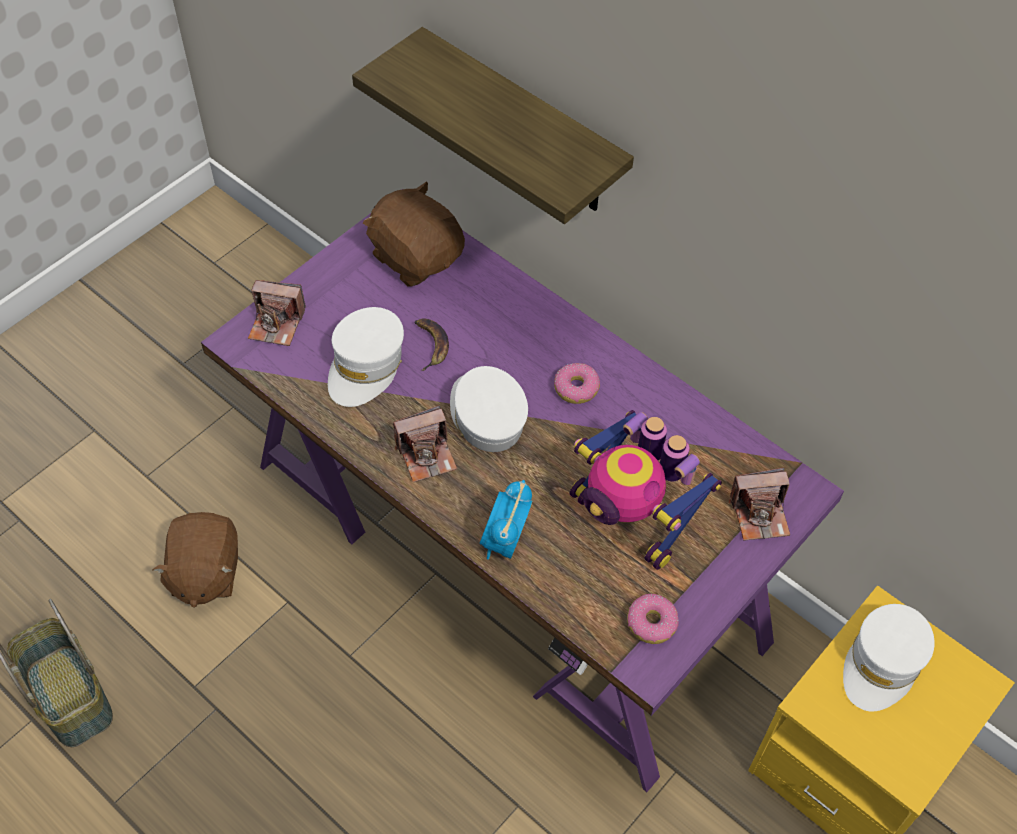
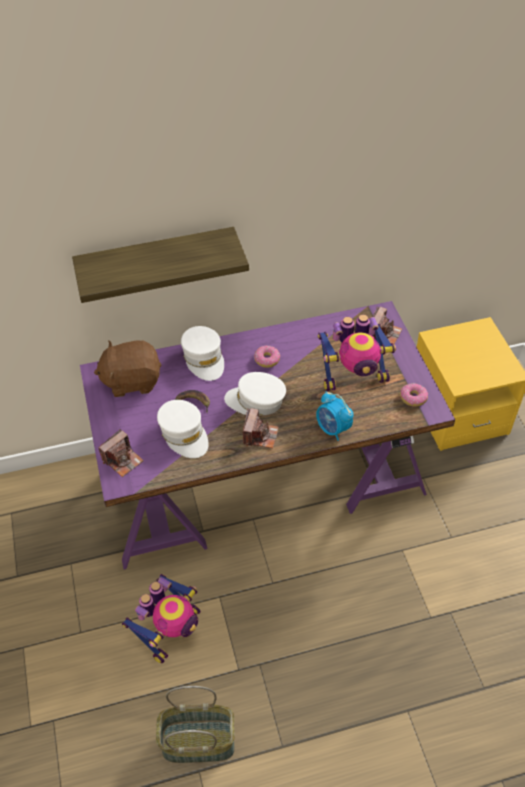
camera: 55 degrees left, 5 degrees down
(204, 573) = (170, 630): brown plush toy -> toy robot
(882, 664) = (456, 351): white cap -> white cap (204, 359)

